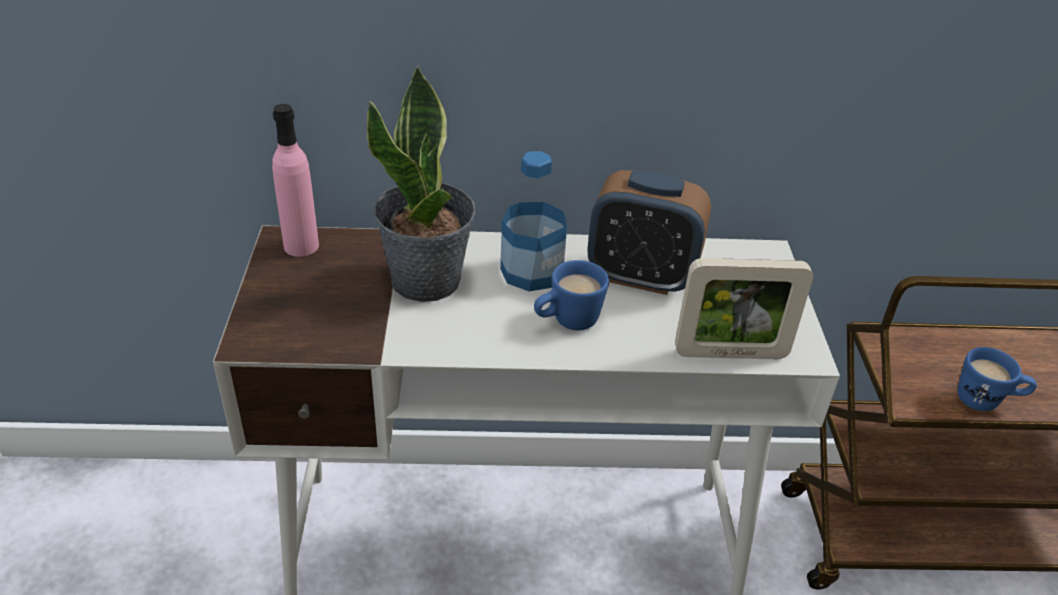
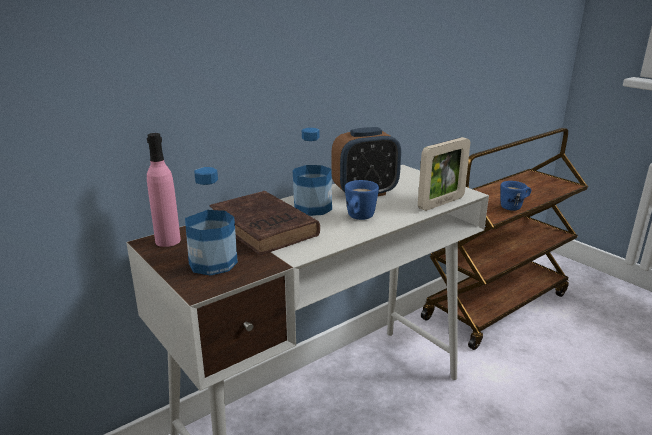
camera: 35 degrees left, 15 degrees down
(305, 308) = (213, 263): none -> bottle
(427, 280) = (265, 228): potted plant -> brown book

